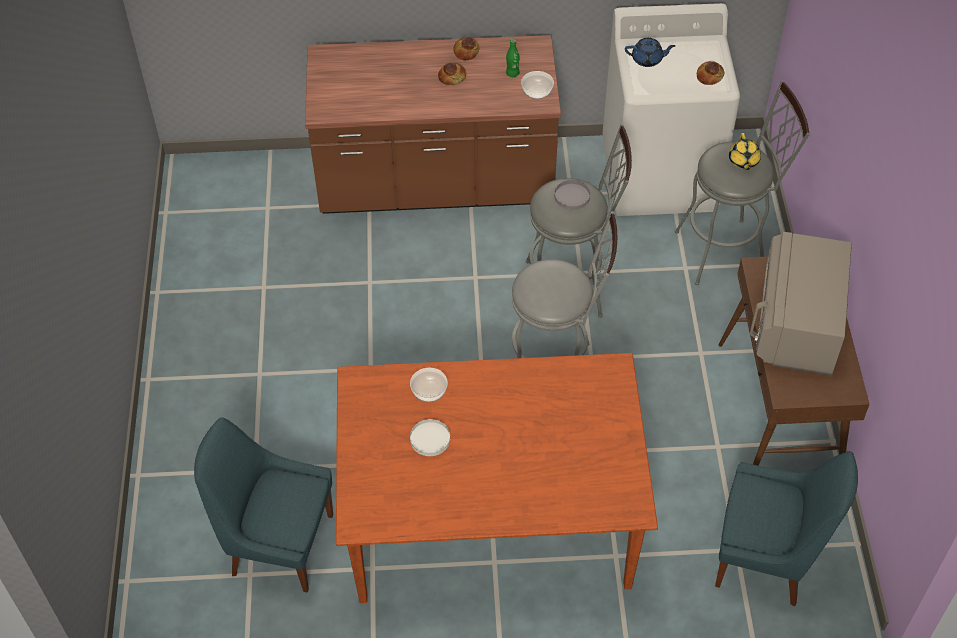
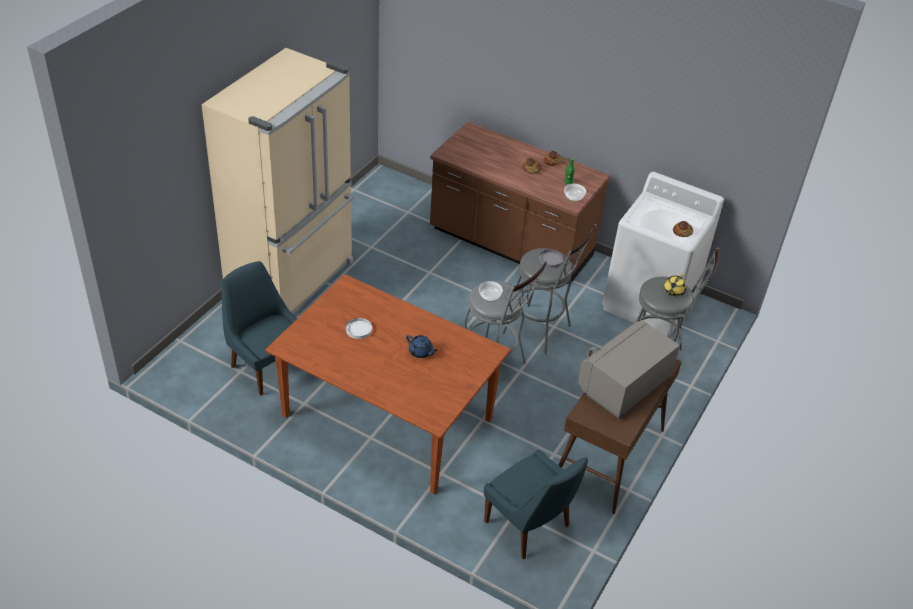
camera: 30 degrees right, 10 degrees down
(202, 396) = (293, 280): none -> beige fridge
(429, 391) = (380, 308): bowl -> bowl (489, 296)
(647, 59) = (652, 207): blue teapot -> blue teapot (421, 352)

